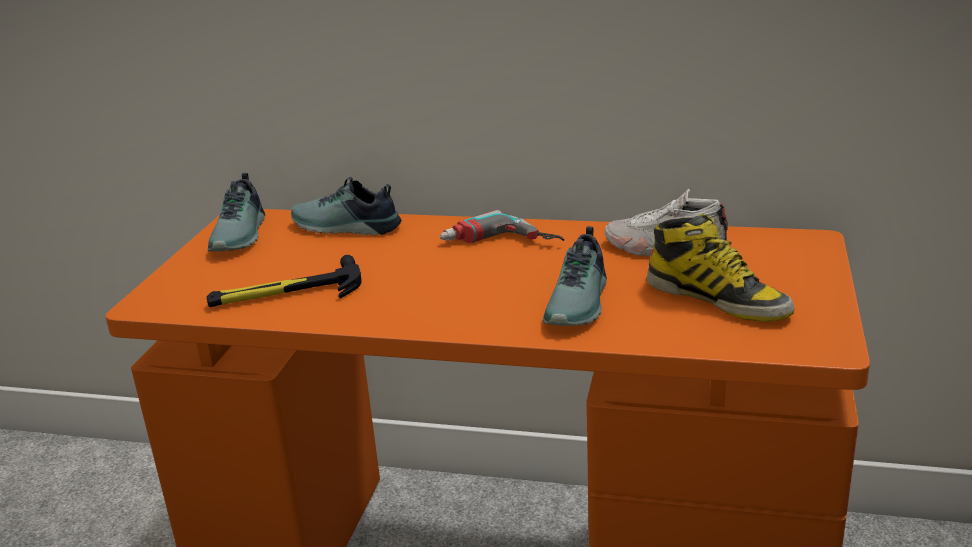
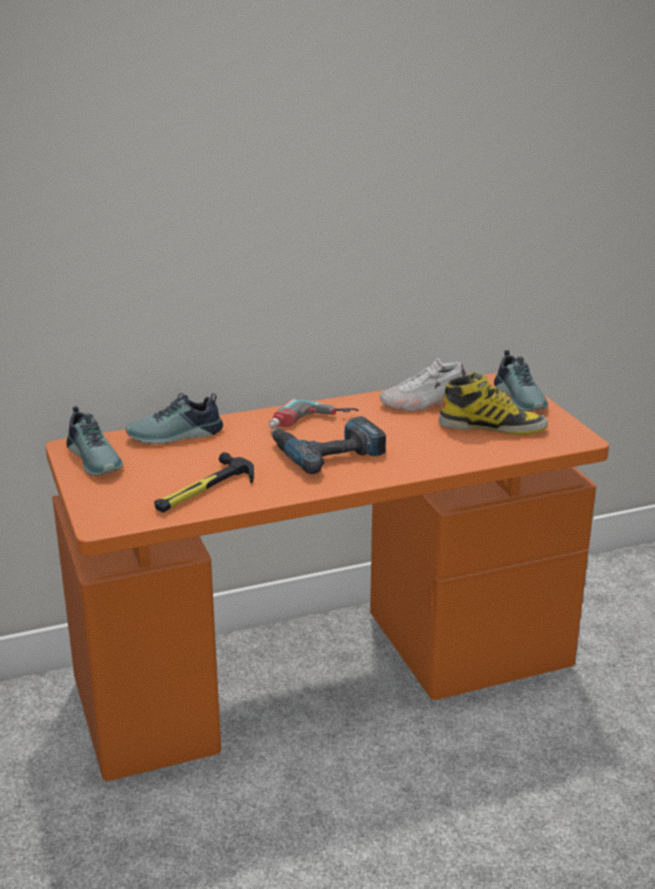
camera: 35 degrees left, 0 degrees up
(471, 282) = (327, 451): none -> power drill
(581, 303) = (416, 448): shoe -> shoe (522, 398)

